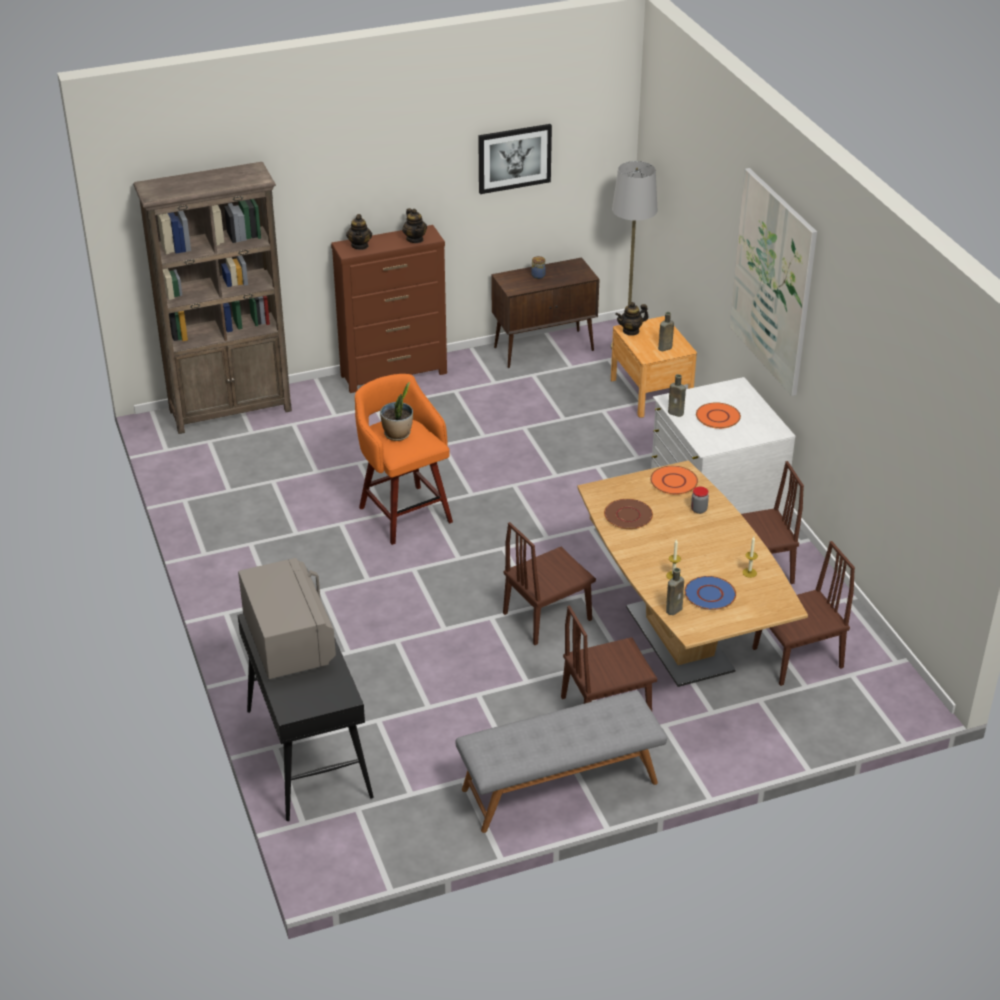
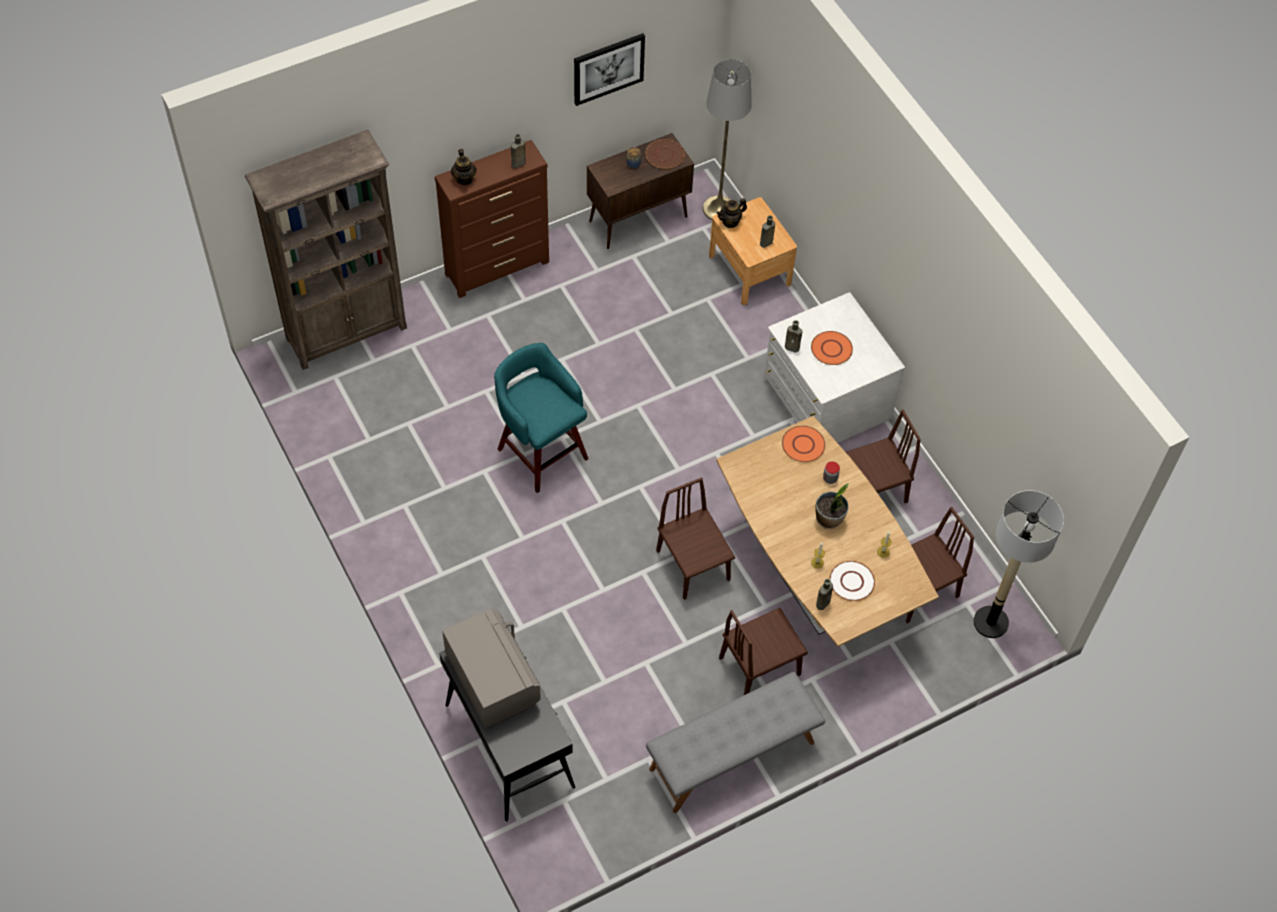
camera: 10 degrees left, 20 degrees up
(397, 434) = (536, 403): potted plant -> potted plant (829, 519)
(404, 513) = (541, 451): orange stool -> turquoise stool
(415, 239) = (517, 164): teapot -> brown bottle
(547, 616) = (693, 565): brown chair -> brown chair turned 105 degrees clockwise
(628, 515) = (768, 492): brown plate -> brown plate (665, 155)
(709, 594) = (851, 581): blue plate -> white plate
(773, 281) = (883, 235): picture -> none
(878, 693) = (991, 622): none -> floor lamp

